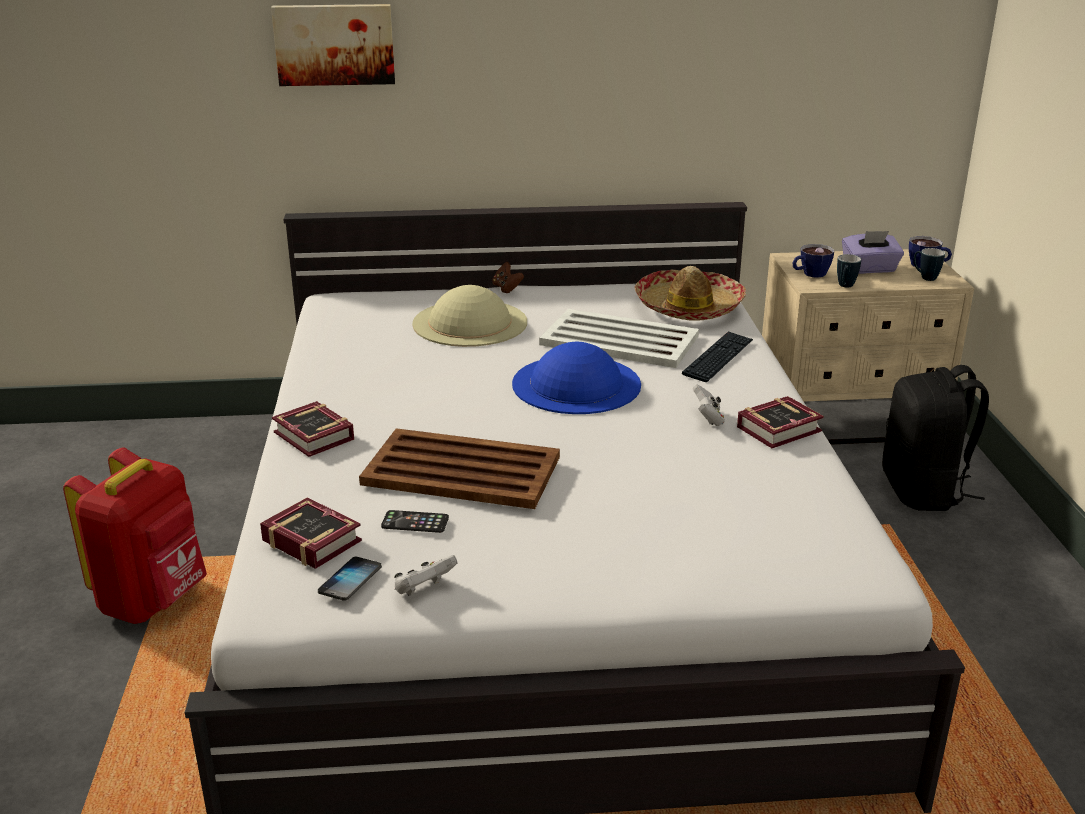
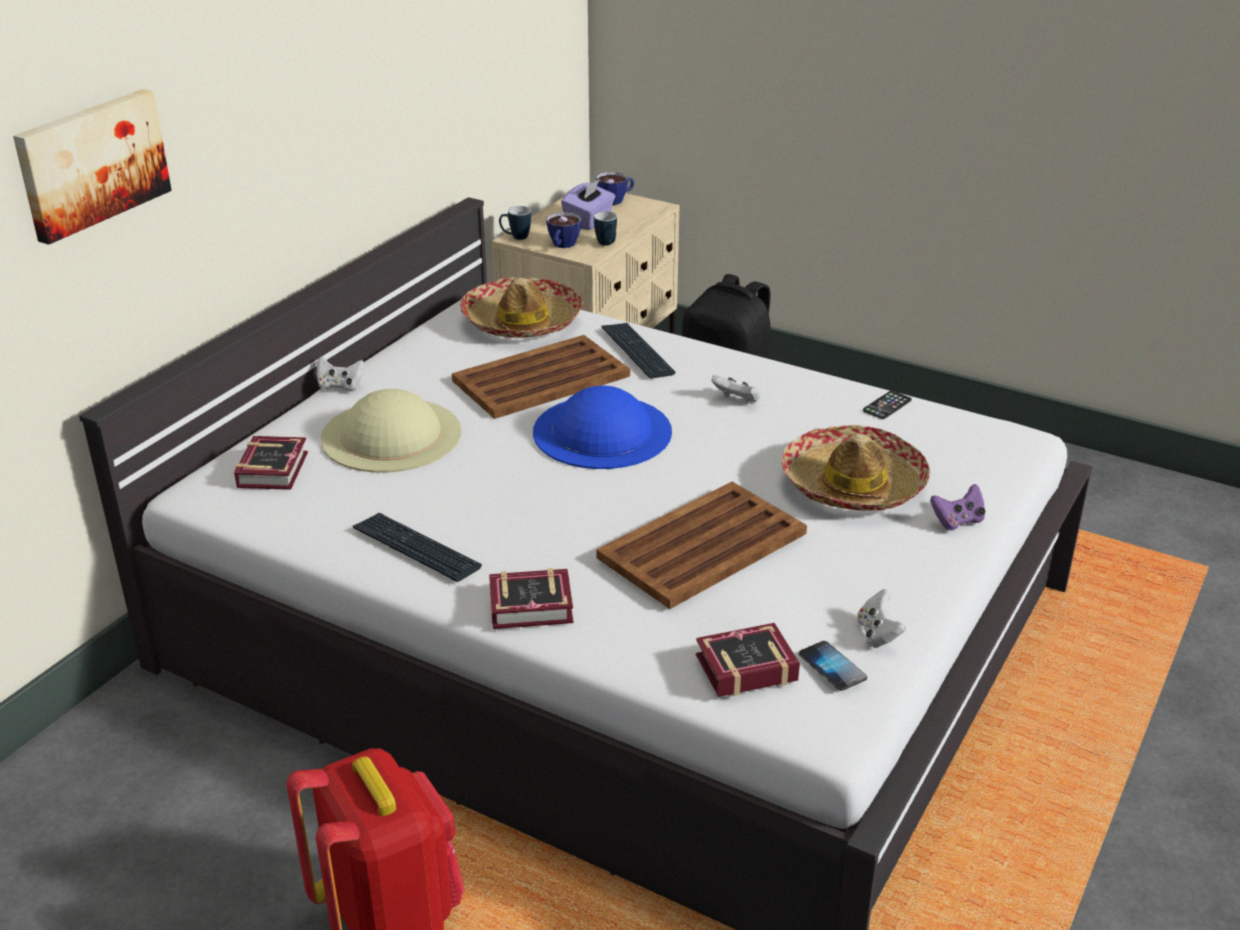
camera: 55 degrees left, 5 degrees up
(342, 377) = (416, 549): none -> keyboard
(415, 522) = (769, 600): phone -> phone (887, 405)
(507, 288) = (340, 386): brown game controller -> white game controller
(618, 340) = (539, 379): white tray -> brown tray
(649, 510) = (853, 485): none -> hat
(659, 581) = (957, 521): none -> purple game controller
(782, 429) = (790, 379): book -> book (275, 468)
(924, 277) = (636, 211): mug -> mug (515, 237)

